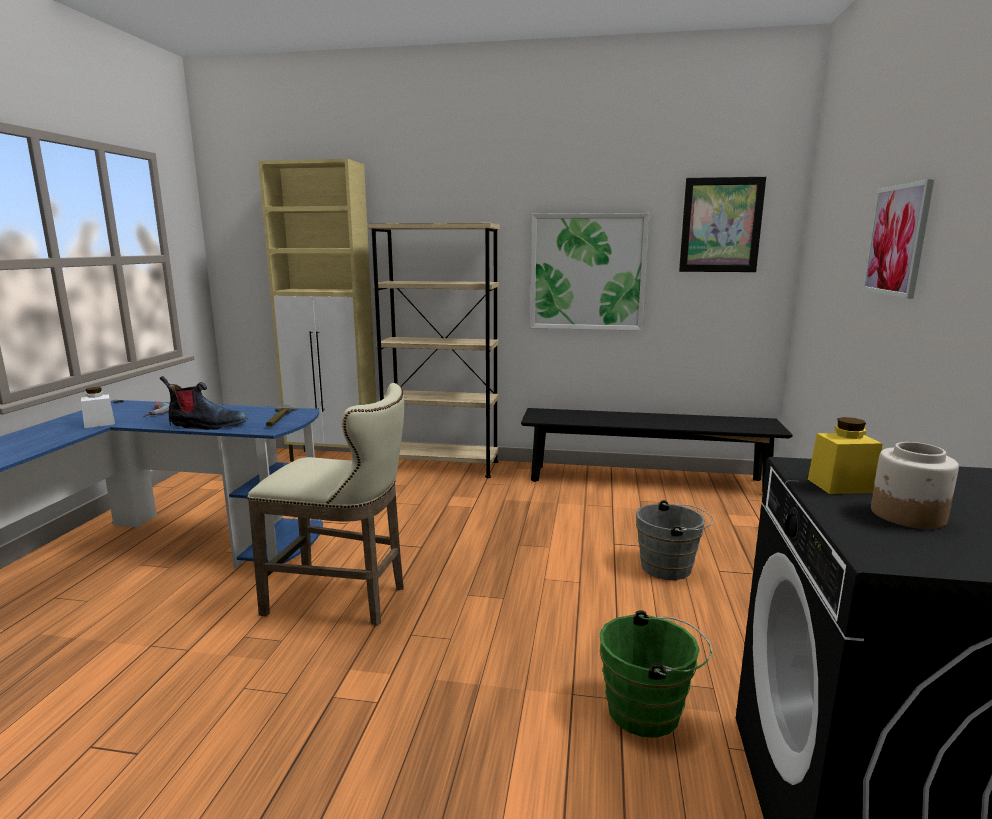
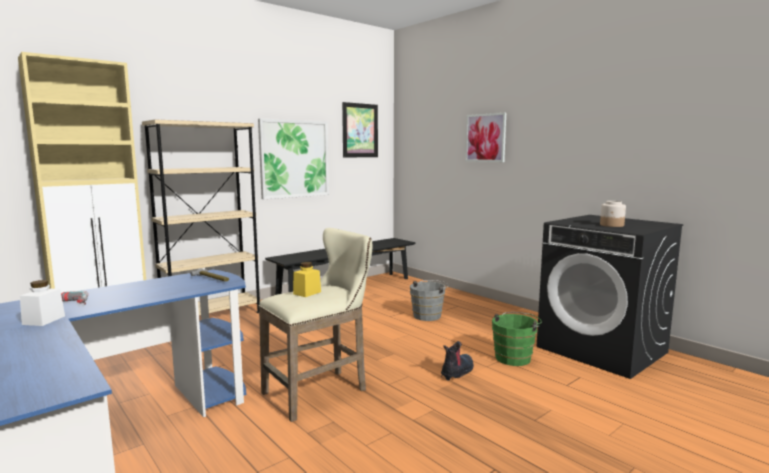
camera: 50 degrees left, 5 degrees down
(207, 426) = (167, 294): boot -> boot (457, 371)
(841, 485) = (581, 223): yellow jar -> yellow jar (307, 293)

